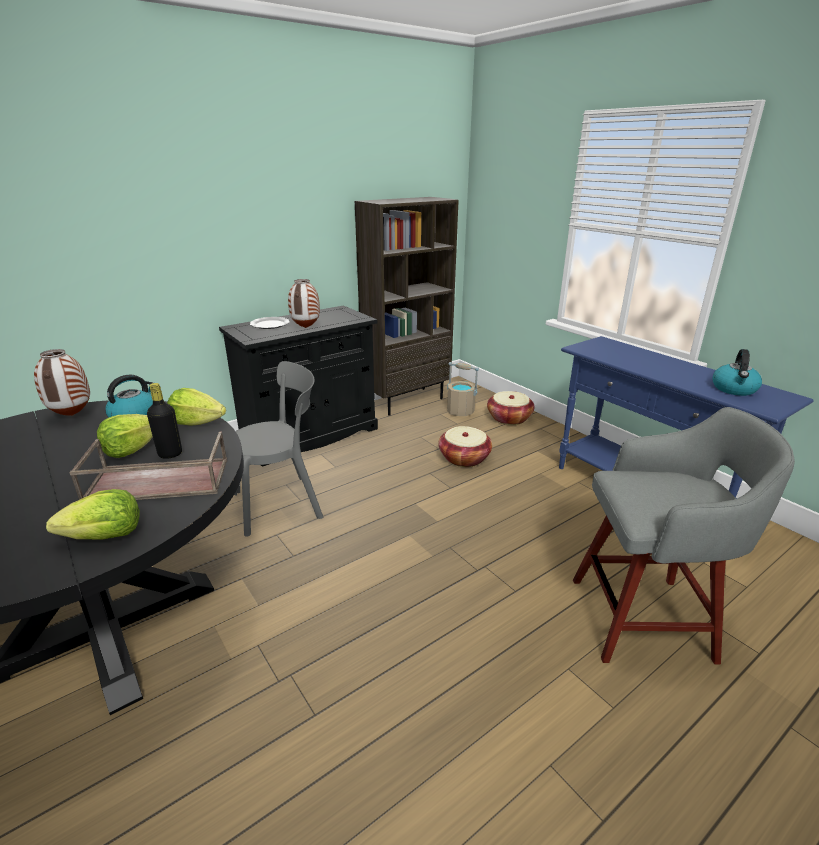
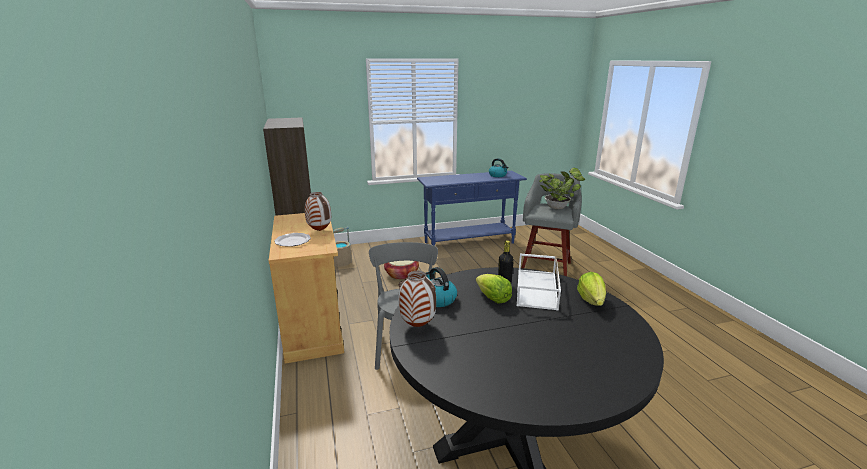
camera: 70 degrees left, 5 degrees down
(156, 481) = (537, 289): brown tray -> white tray
(197, 422) = (461, 278): lettuce -> none
(309, 435) = (313, 325): black cabinet -> beige cabinet
(509, 418) = (367, 251): basket -> none
(692, 500) = (558, 207): none -> potted plant

